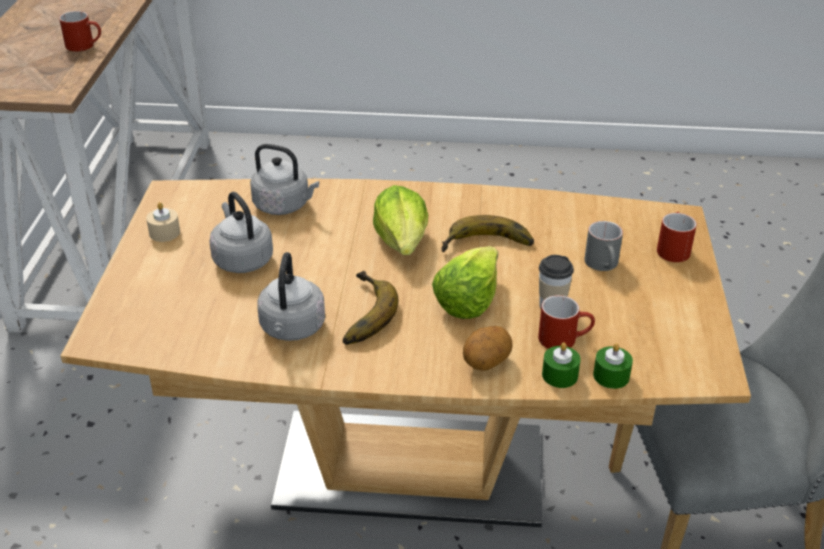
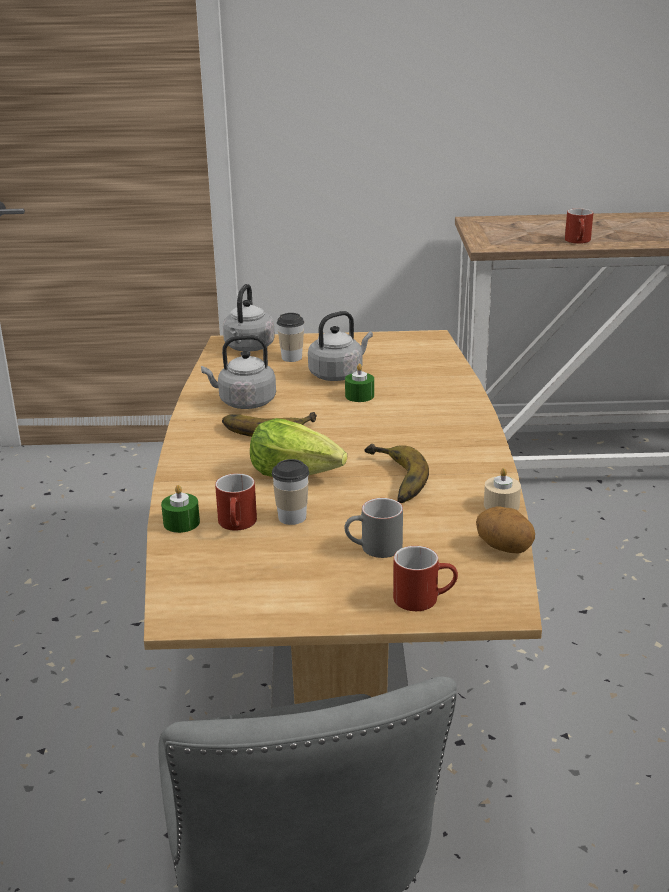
camera: 85 degrees right, 10 degrees down
(164, 233) = (368, 344): beige candle -> beige candle (501, 505)
(177, 289) = (291, 357): none -> cup
(284, 206) = (428, 381): grey kettle -> grey kettle (248, 348)
(402, 241) = (386, 436): lettuce -> none
(486, 363) = (200, 485): potato -> potato (504, 548)
(611, 376) = (179, 551): green candle -> green candle (359, 396)

